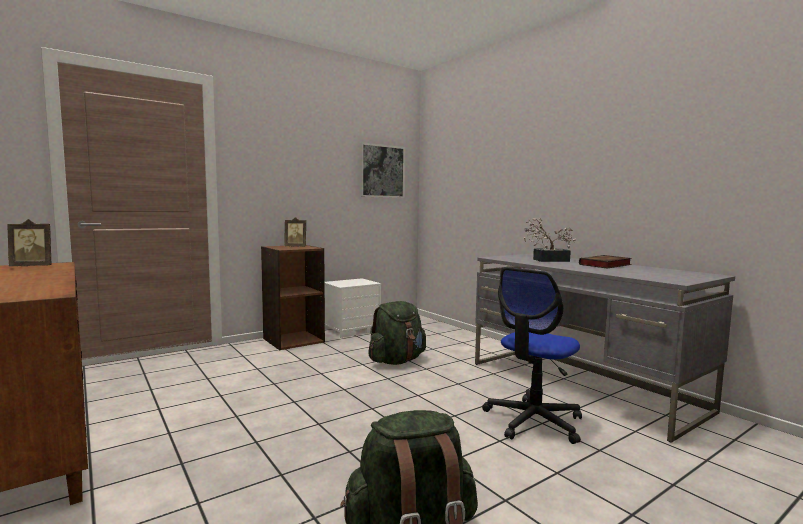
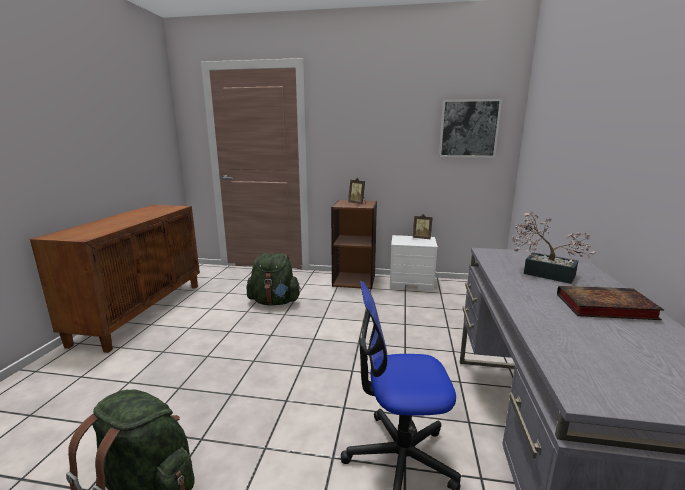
camera: 45 degrees right, 10 degrees up
(33, 266) = (162, 208): picture frame -> picture frame (422, 238)
(397, 361) = (394, 328): green backpack -> green backpack (274, 302)

